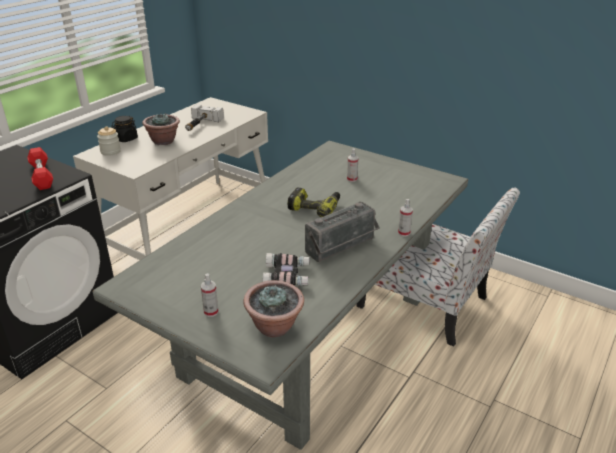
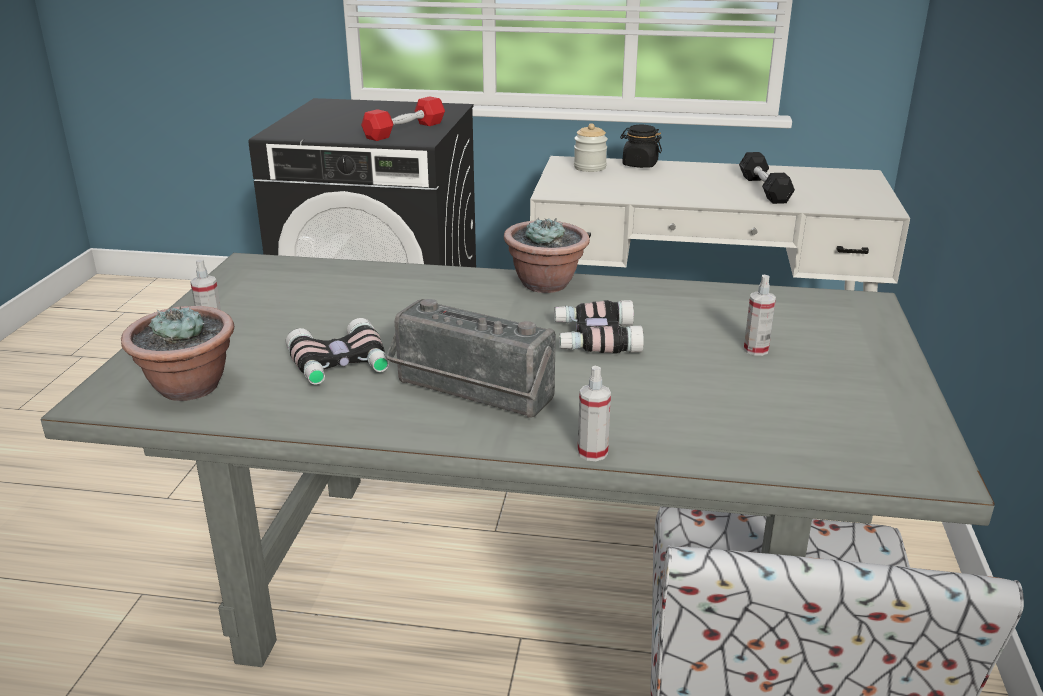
camera: 65 degrees right, 5 degrees down
(163, 141) = (668, 184): potted plant -> potted plant (546, 284)
(200, 124) = (764, 189): hammer -> black dumbbell
(315, 207) = (594, 338): power drill -> binoculars

